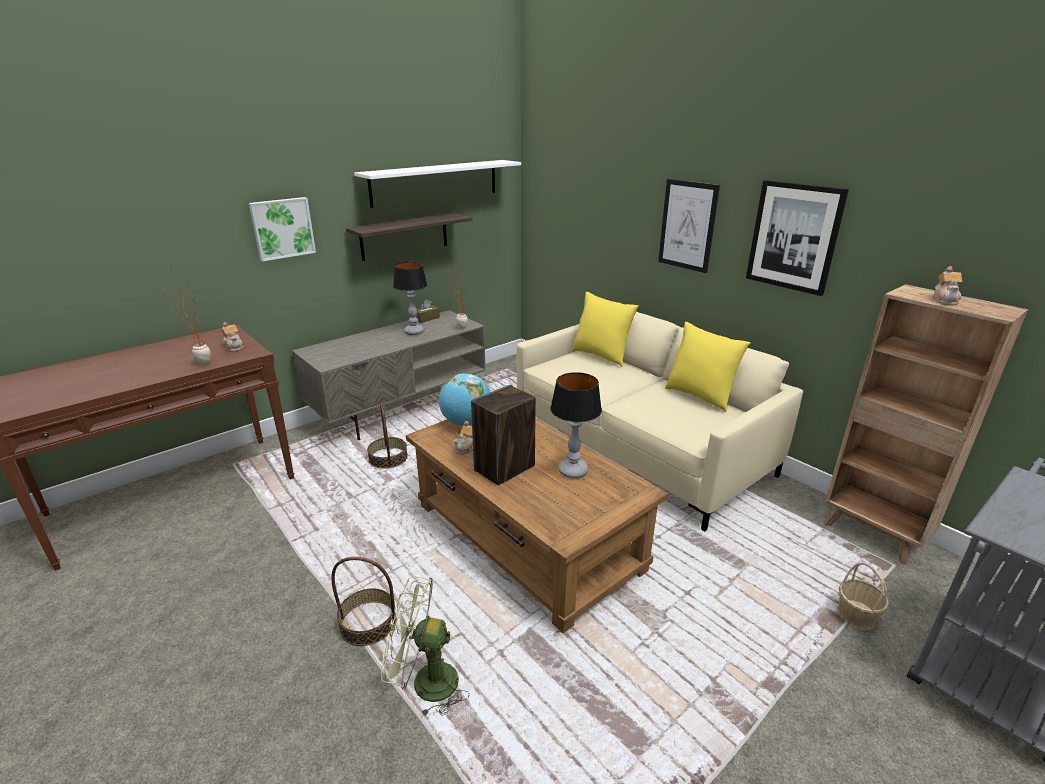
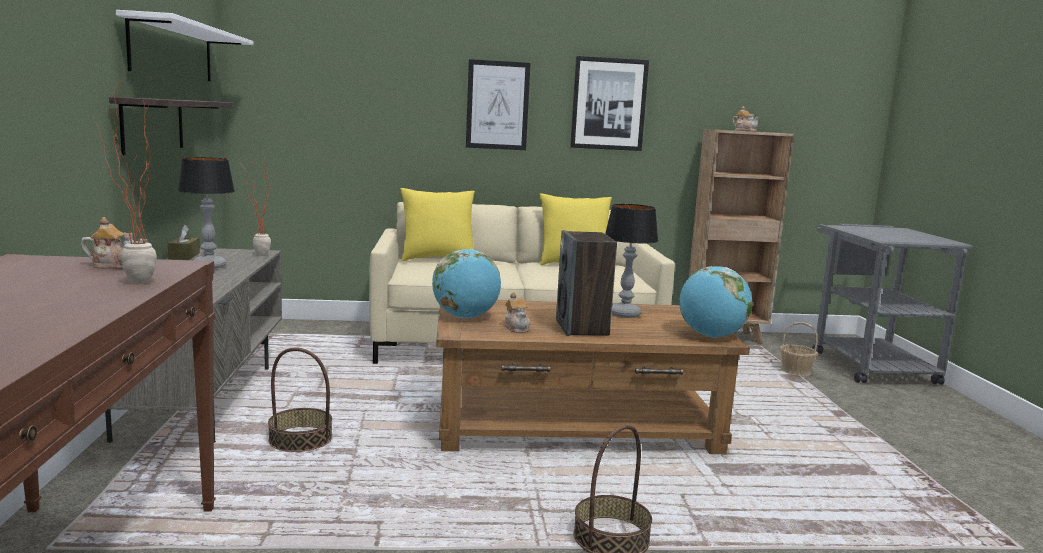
camera: 55 degrees left, 15 degrees down
(282, 228) = (53, 79): picture -> none
(425, 683) = (733, 532): green fan -> none
(569, 529) = (711, 336): none -> globe

